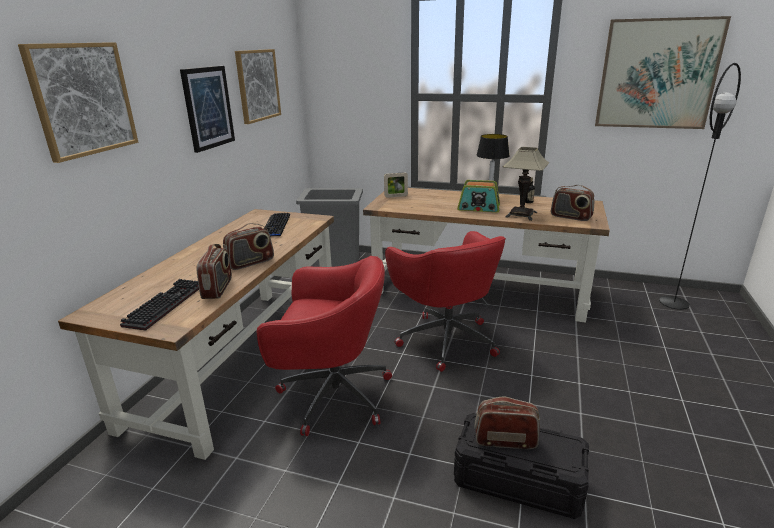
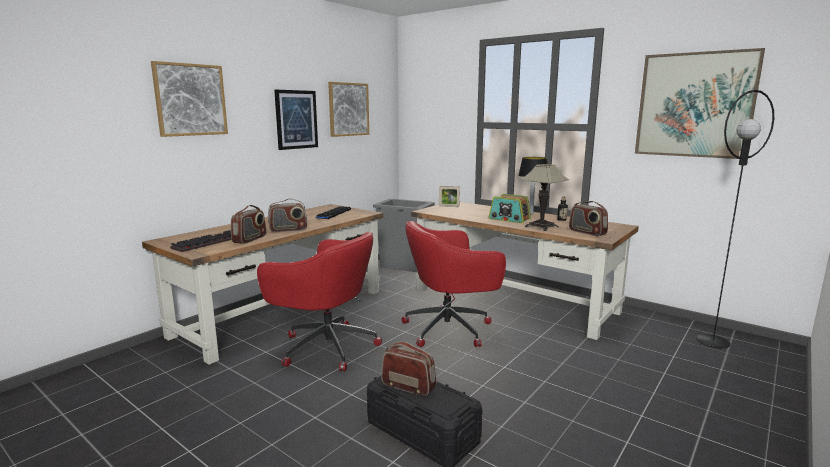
camera: 20 degrees right, 10 degrees down
(445, 339) = (450, 328): red office chair -> red office chair turned 75 degrees clockwise

